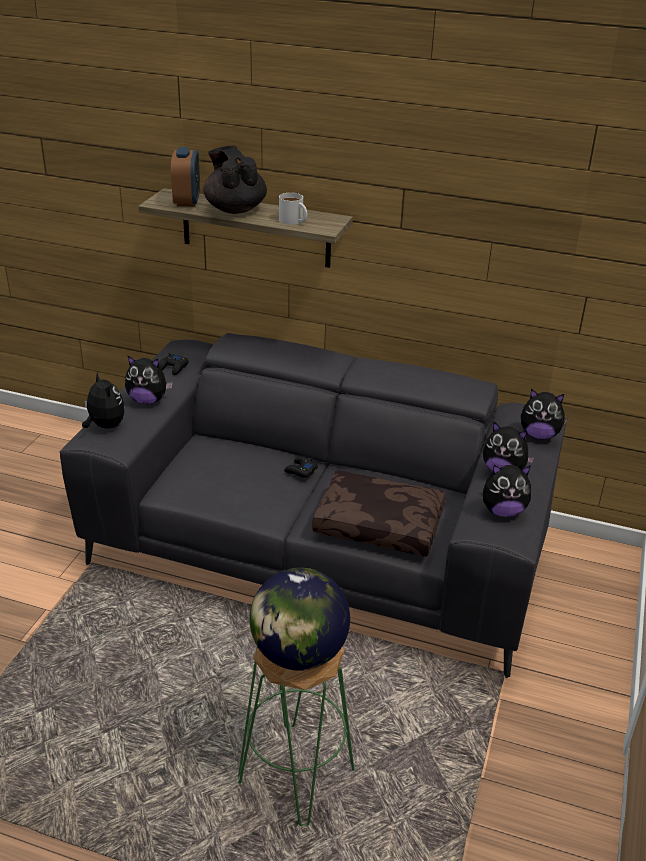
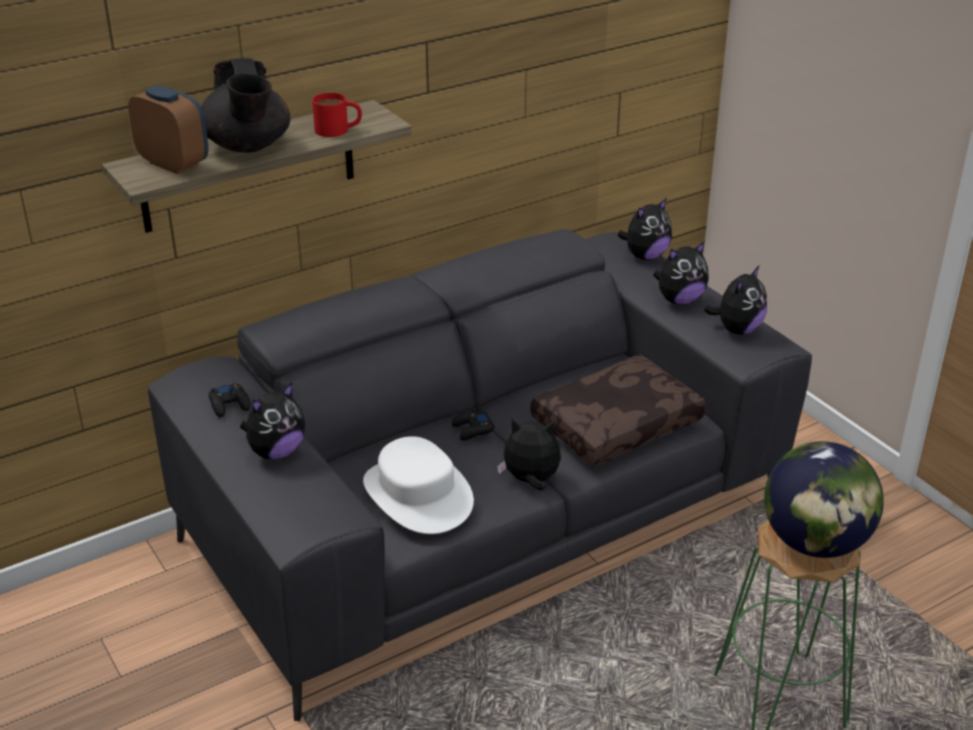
camera: 50 degrees left, 0 degrees up
(105, 426) = (288, 506): plush toy -> plush toy (531, 481)
(212, 479) = (417, 495): none -> white hat
(235, 209) = (247, 147): black teapot -> black teapot turned 120 degrees counterclockwise
(294, 221) = (338, 130): white mug -> red mug

